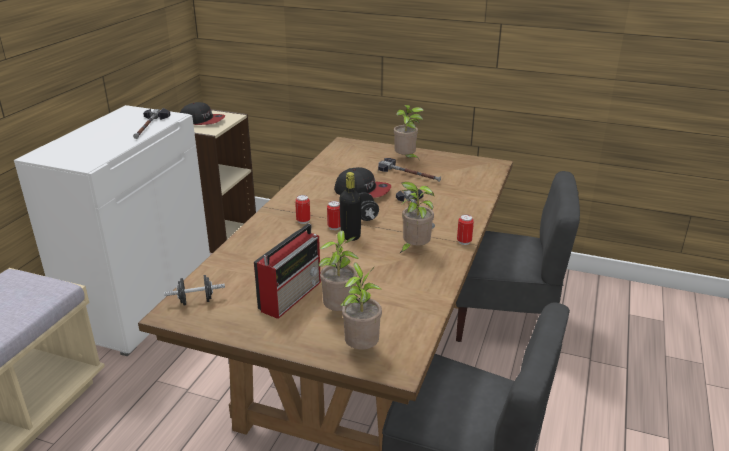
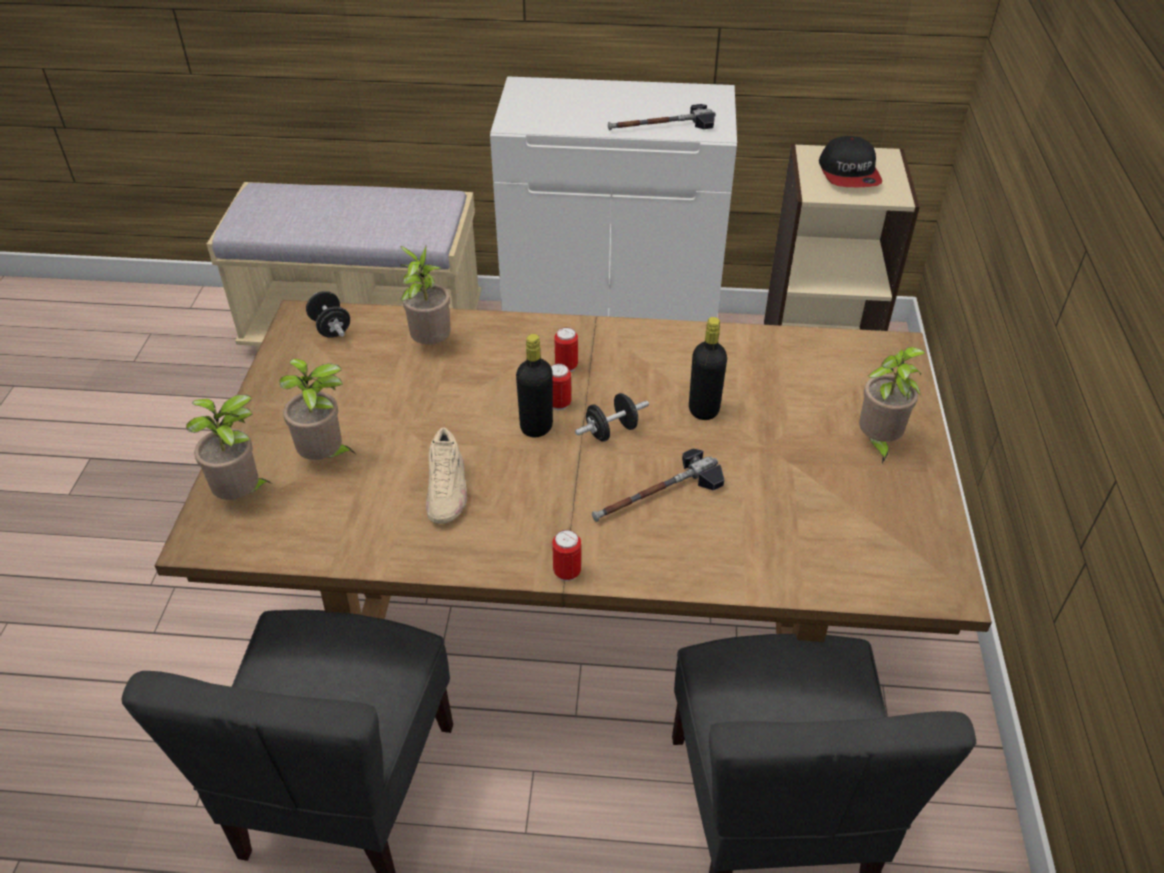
camera: 75 degrees right, 15 degrees up
(291, 295) = (358, 404): radio -> none
(362, 191) = (703, 410): cap -> black bottle
(390, 270) = (447, 490): none -> beige shoe
(409, 174) = (808, 458): hammer -> none
(414, 249) = (519, 509): potted plant -> potted plant (430, 344)

